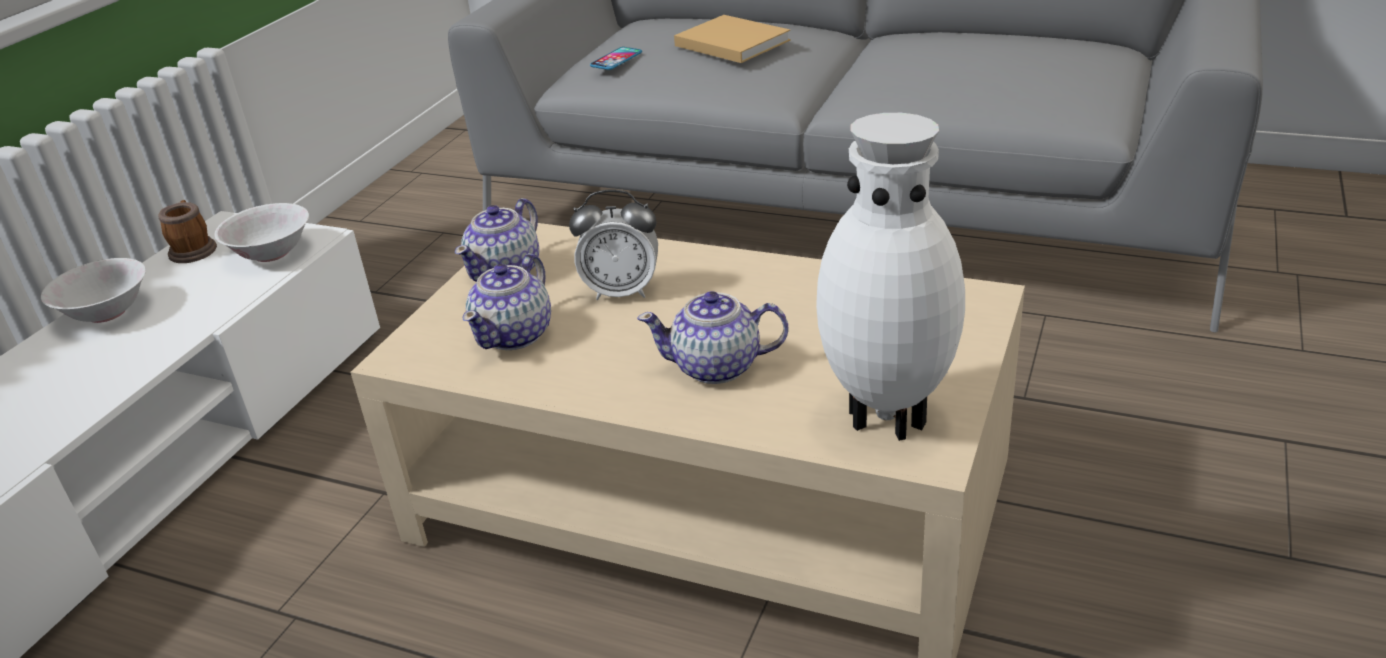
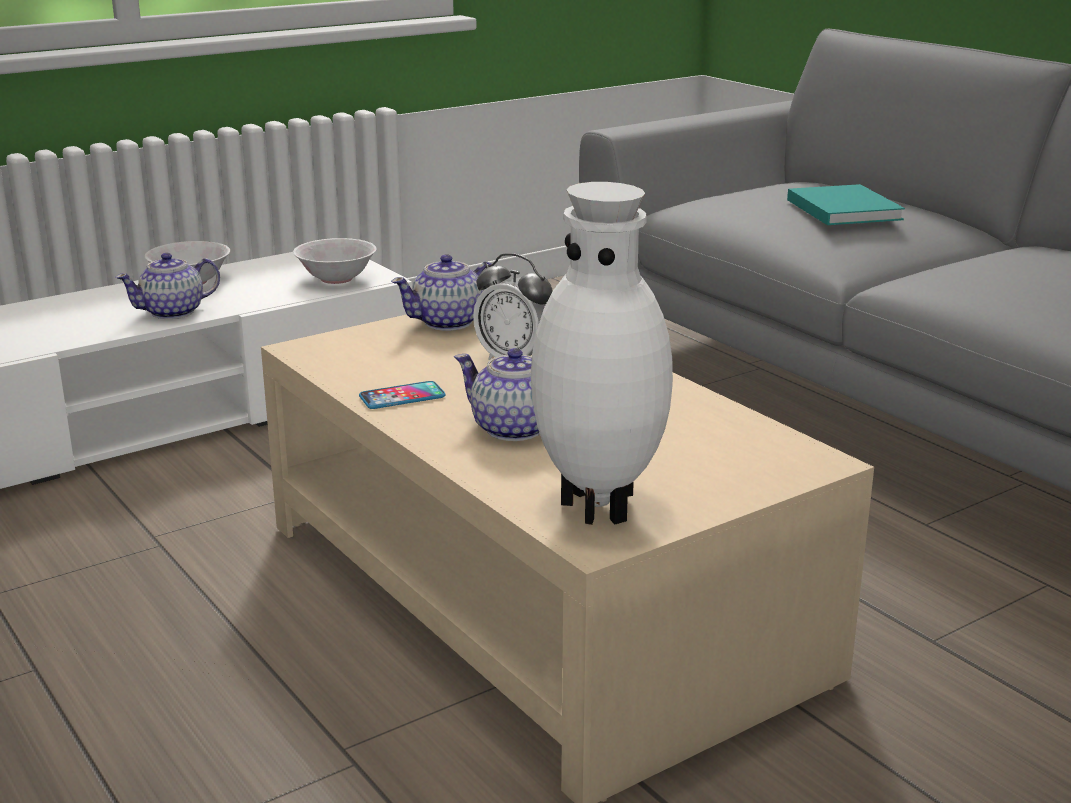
camera: 30 degrees right, 10 degrees down
(193, 249) = (289, 261): mug -> none
(515, 334) = (398, 361): teapot -> teapot (173, 312)
(616, 59) = (723, 199): phone -> phone (402, 397)
(730, 42) = (842, 209): beige book -> turquoise book

